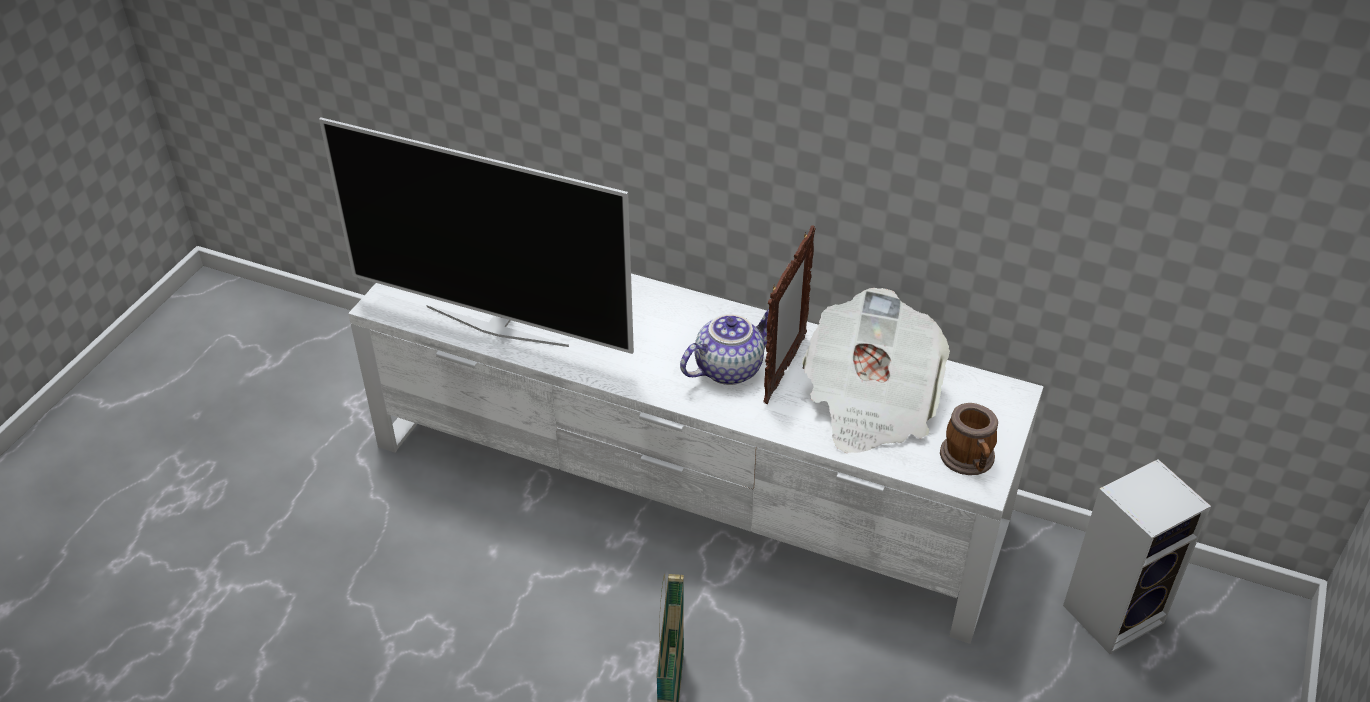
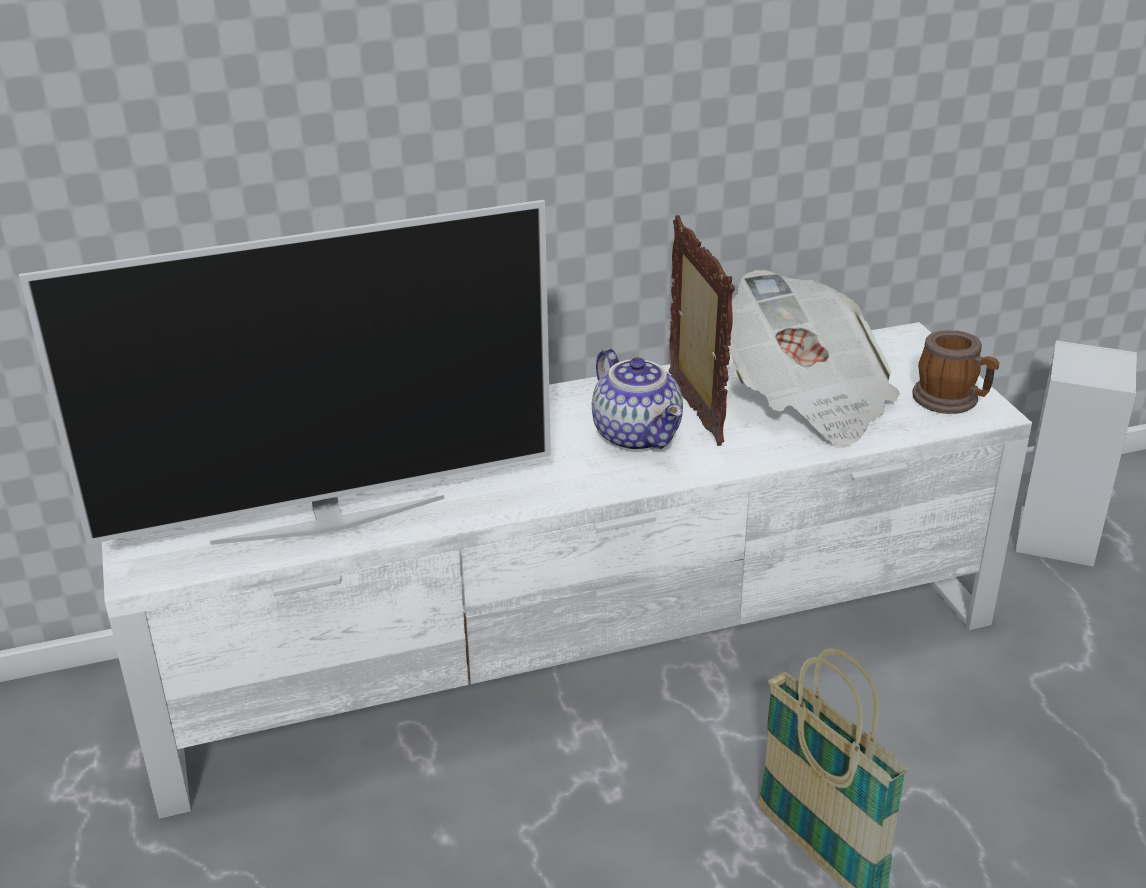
camera: 40 degrees left, 10 degrees down
(728, 368) = (639, 436): teapot -> teapot turned 135 degrees clockwise

